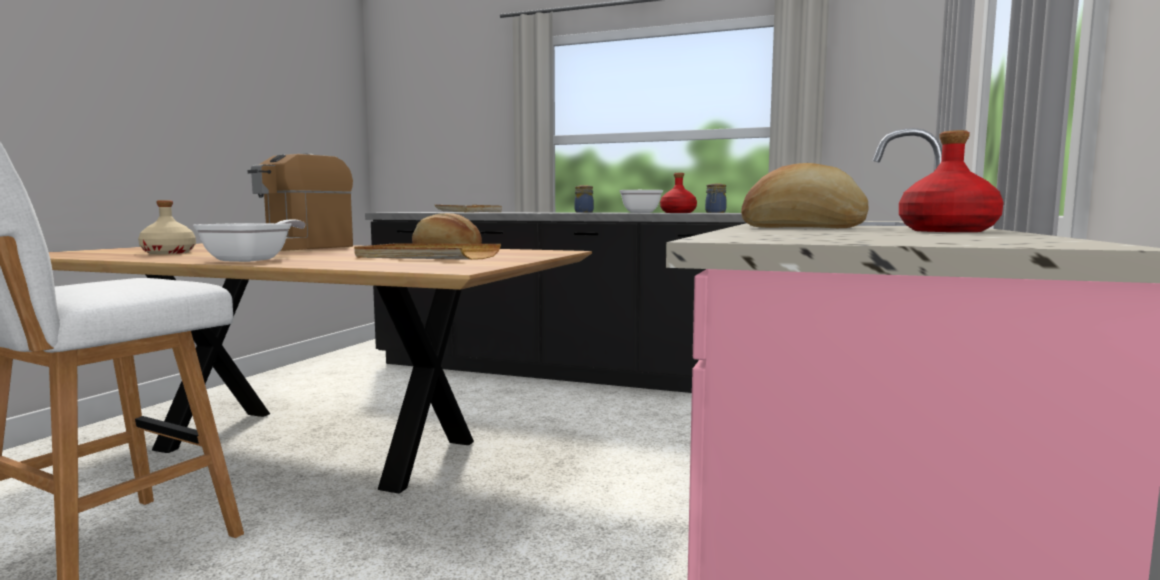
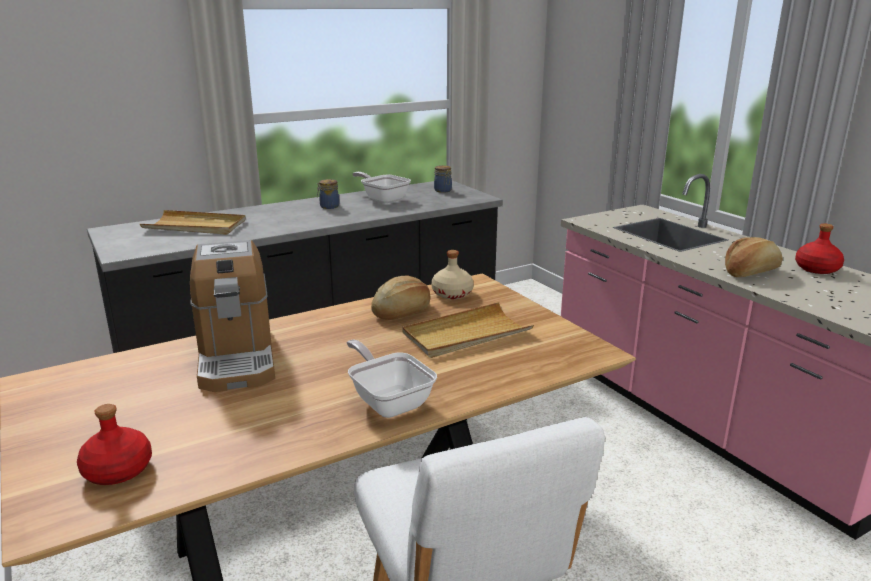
camera: 50 degrees left, 15 degrees up
(168, 253) = (199, 430): beige bottle -> beige bottle (452, 294)
(677, 212) = (433, 200): red bottle -> red bottle (117, 471)

